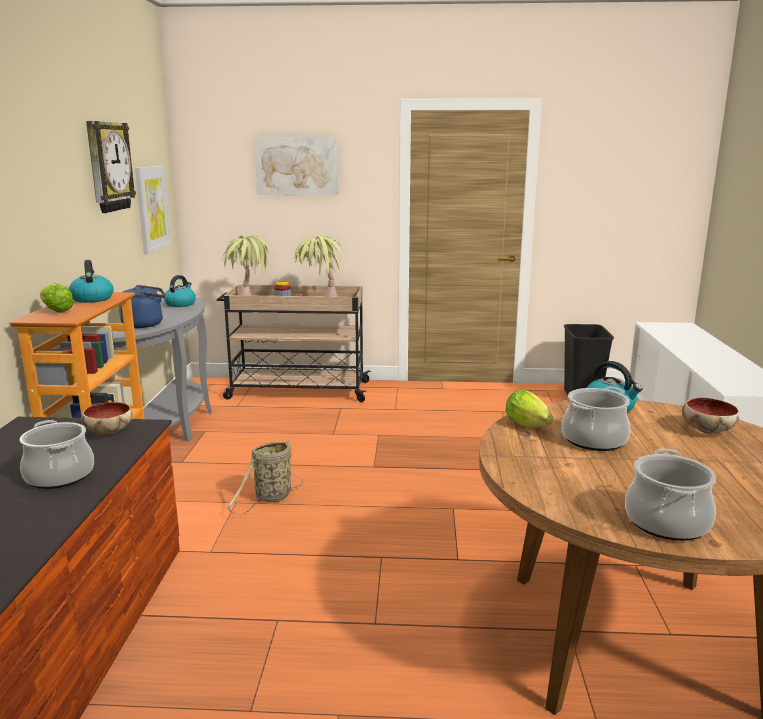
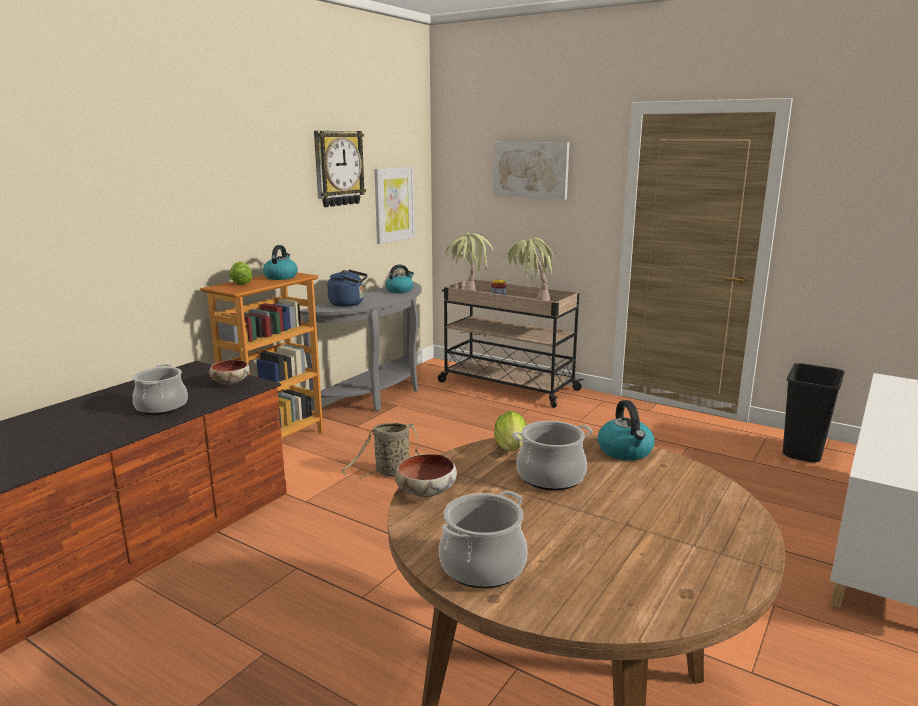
camera: 30 degrees right, 0 degrees up
(707, 429) = (693, 498): bowl -> bowl (426, 492)

